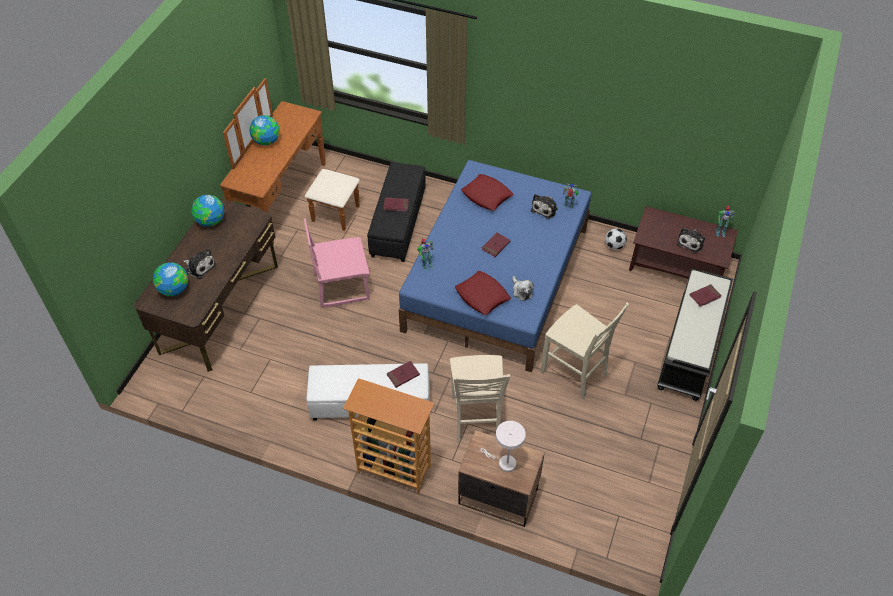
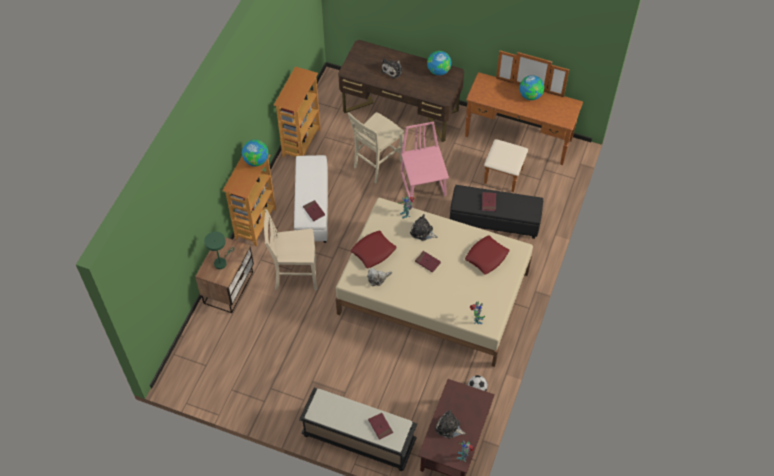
camera: 90 degrees right, 5 degrees up
(173, 289) = (371, 58): globe -> globe (256, 160)
(258, 420) = (301, 143): none -> bookcase
(497, 279) = (433, 293): blue bed -> beige bed
(504, 463) = (221, 262): white table lamp -> green table lamp
(545, 208) = (473, 301): plush toy -> plush toy (422, 232)
(575, 373) = (334, 346): beige chair -> beige chair (377, 164)

